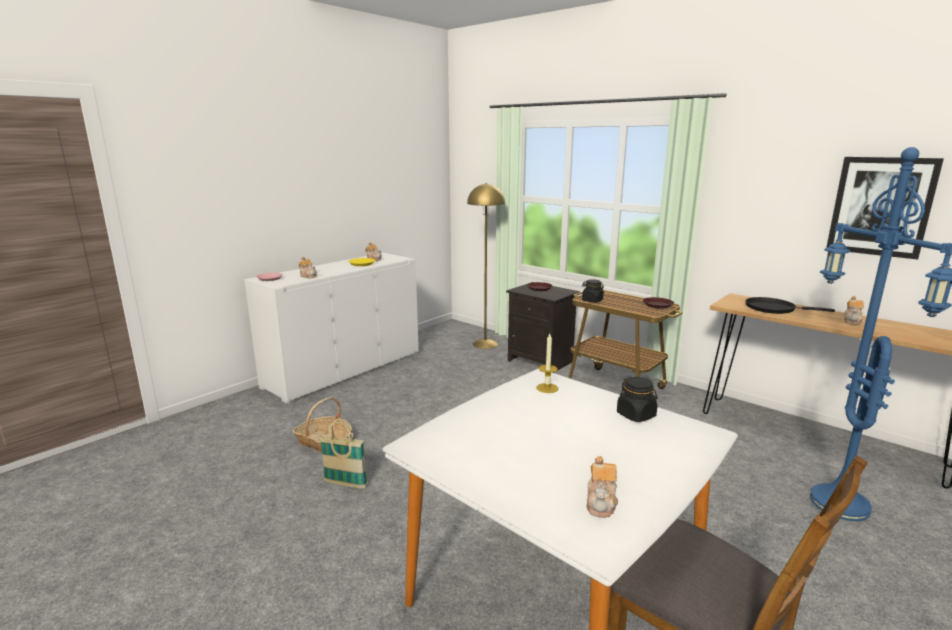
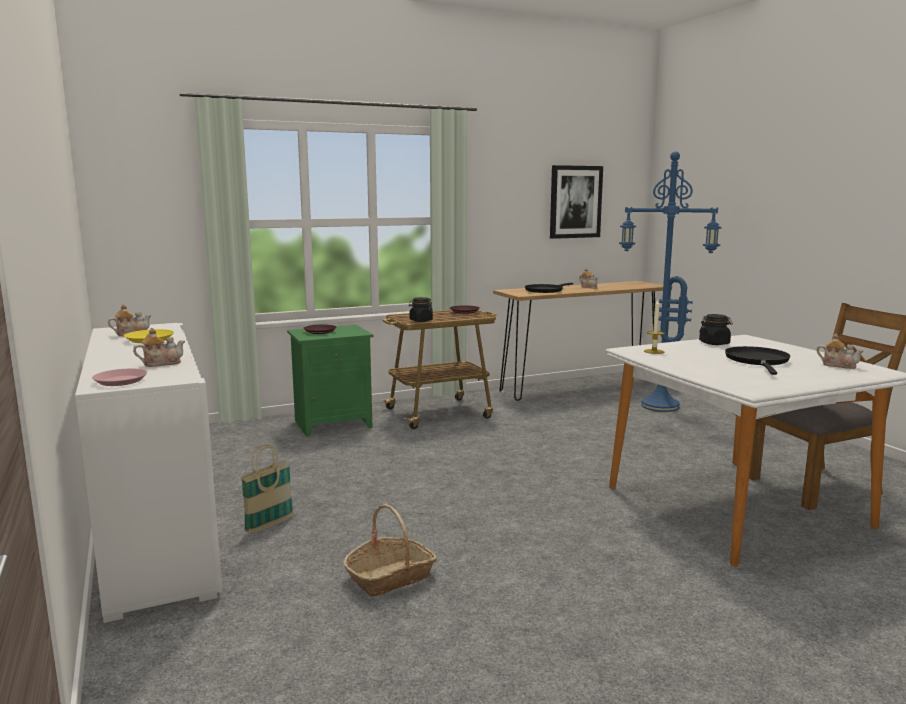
camera: 65 degrees left, 5 degrees down
(345, 484) = (512, 573): basket -> basket (269, 525)
(485, 344) = (237, 436): yellow floor lamp -> none
(541, 361) = (334, 423): black nightstand -> green nightstand
(562, 444) = (757, 361): none -> black frying pan

